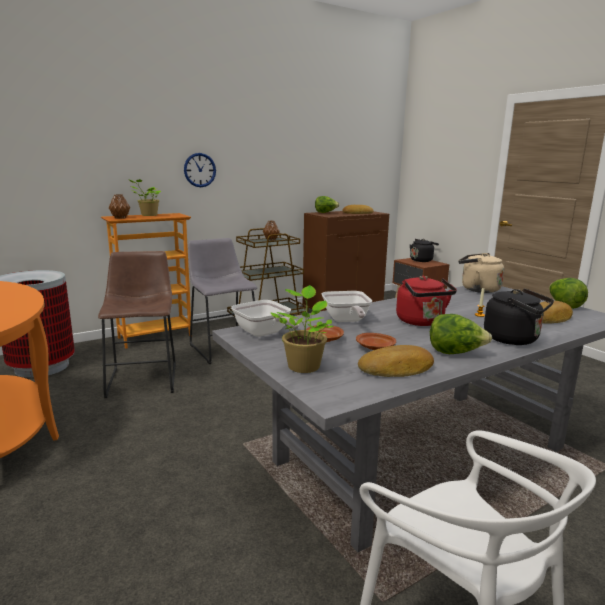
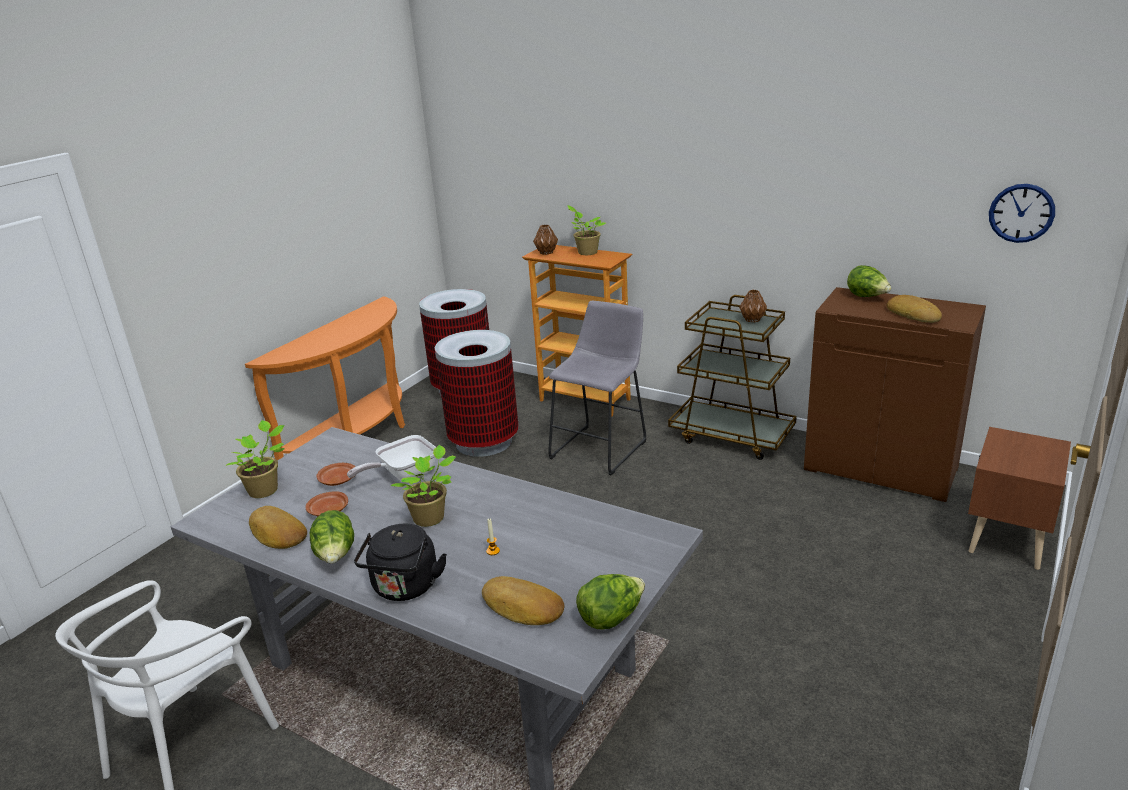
camera: 65 degrees right, 10 degrees up
(144, 378) = (484, 442): brown stool -> trash can
(200, 170) = (667, 198): wall clock -> wall clock (1021, 213)
(264, 334) = (335, 450): frying pan -> none
(422, 260) = (1039, 452): black kettle -> none
(422, 322) = (431, 518): red kettle -> potted plant
(477, 289) = (636, 530): beige kettle -> none

